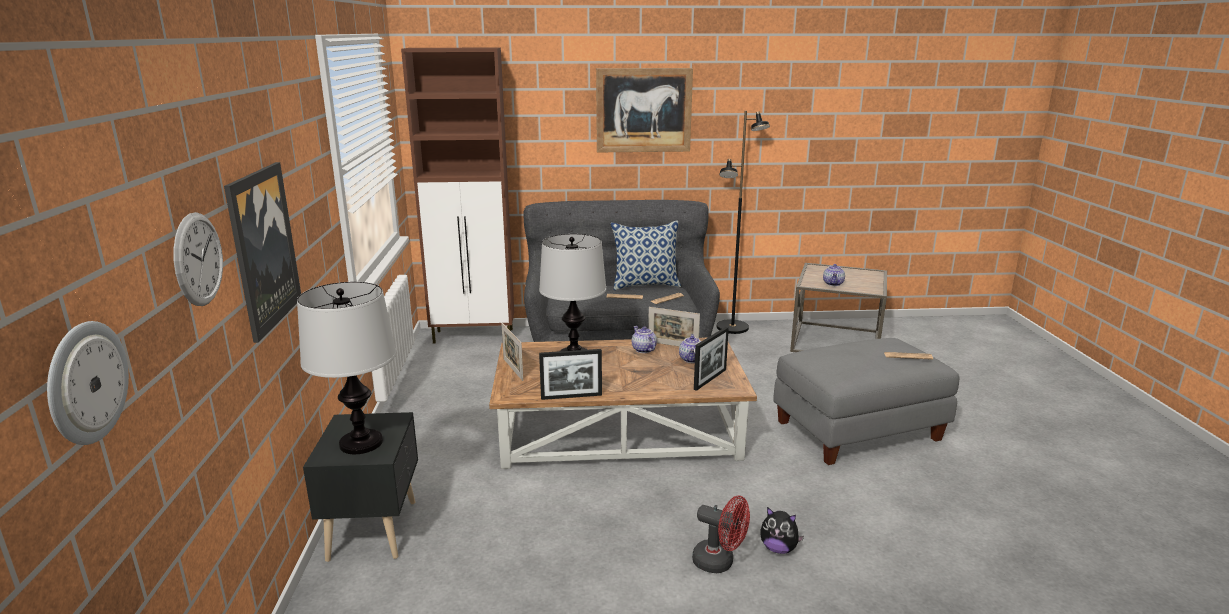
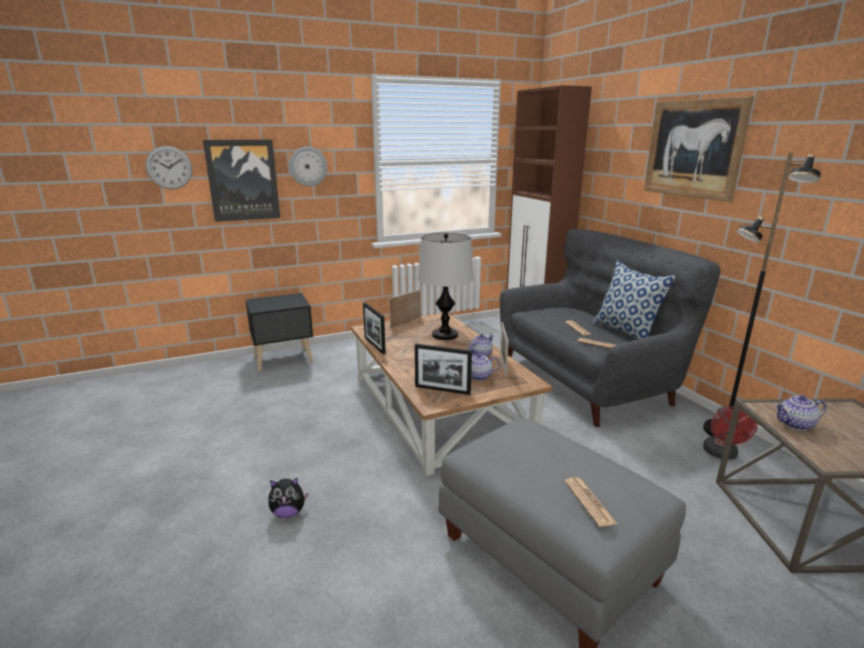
camera: 70 degrees right, 0 degrees up
(85, 382) = (67, 188): wall clock -> wall clock (308, 166)
(362, 443) = (270, 303): table lamp -> none
(719, 562) = (266, 483): red fan -> red fan (722, 454)
(778, 549) = (288, 513): plush toy -> plush toy turned 105 degrees counterclockwise

